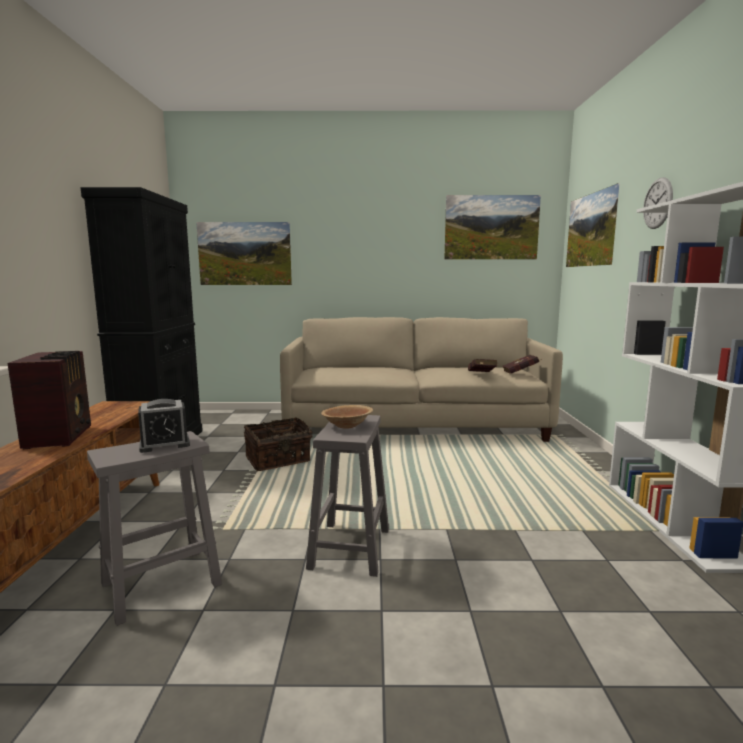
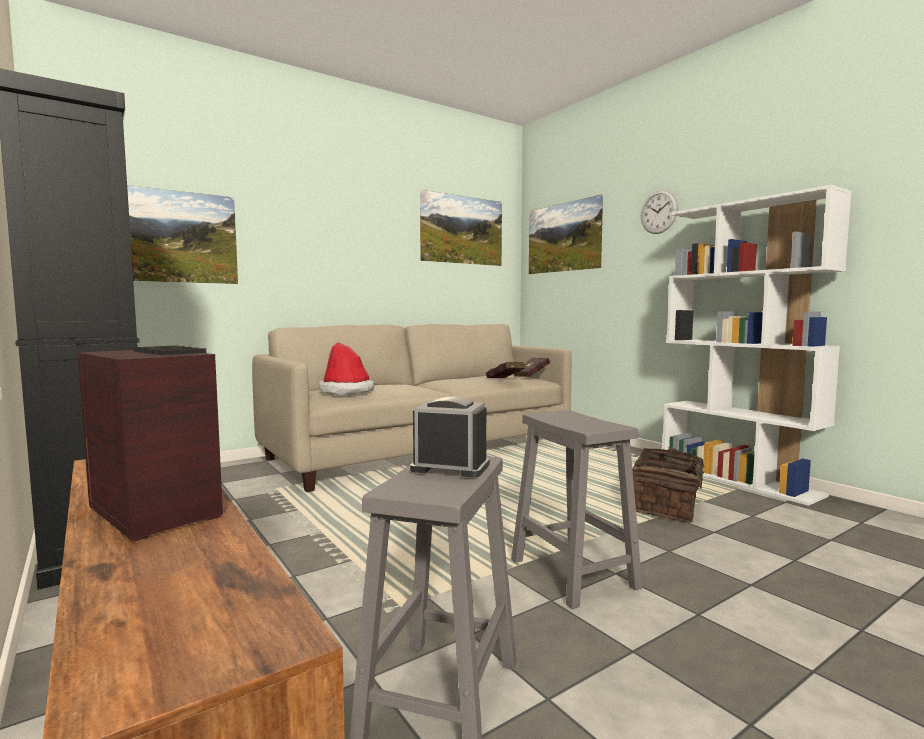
camera: 35 degrees left, 5 degrees down
(165, 444) = (450, 467): alarm clock -> alarm clock turned 105 degrees counterclockwise
(279, 460) = (329, 515): basket -> basket (666, 506)
(334, 371) = (347, 391): none -> hat
(347, 425) = (571, 420): brown bowl -> none

